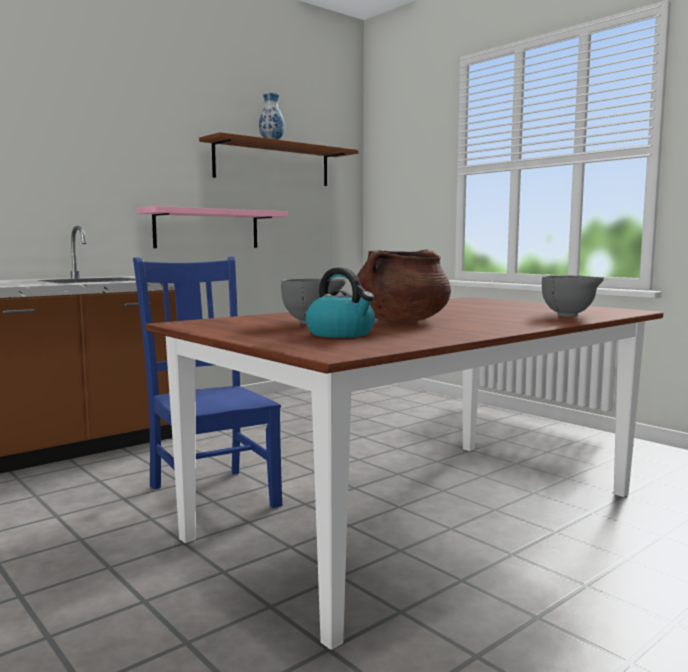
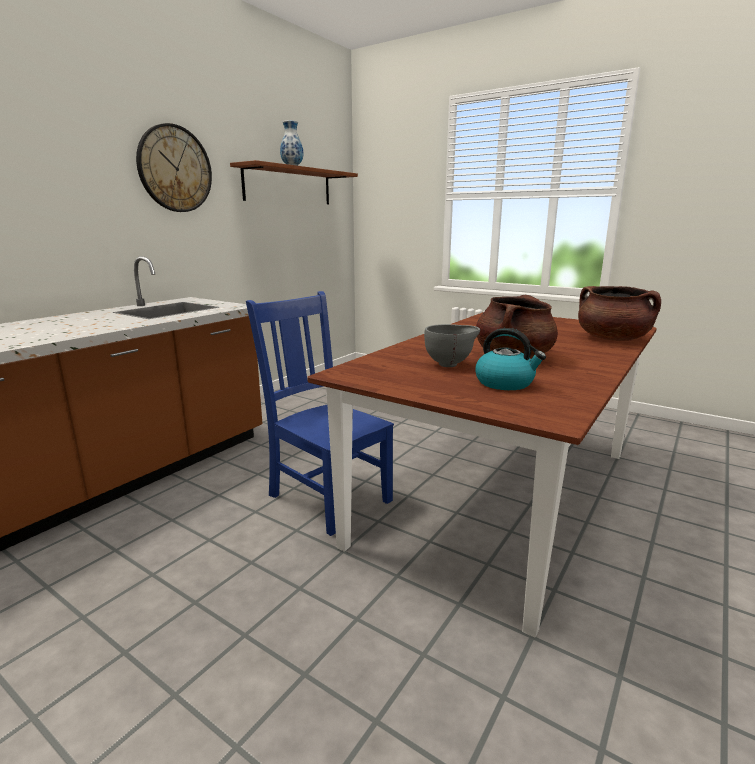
camera: 15 degrees left, 10 degrees up
(133, 142) = (175, 169): none -> wall clock
(207, 229) = (241, 248): pink shelf -> none
(570, 316) = (612, 339): grey bowl -> brown cooking pot

